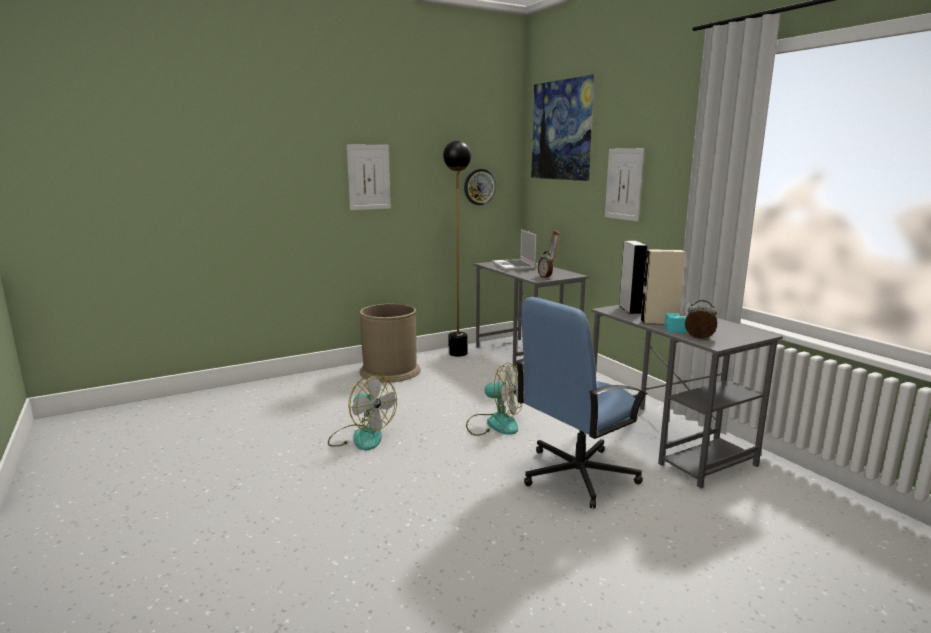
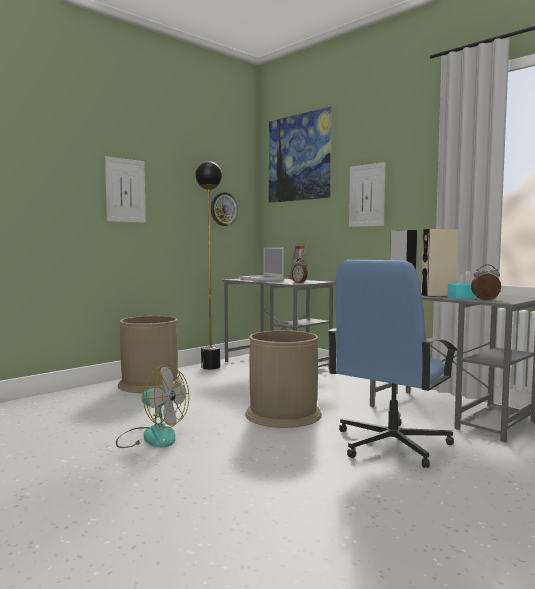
camera: 15 degrees left, 10 degrees down
(494, 424) = (283, 414): fan -> brown trash can

